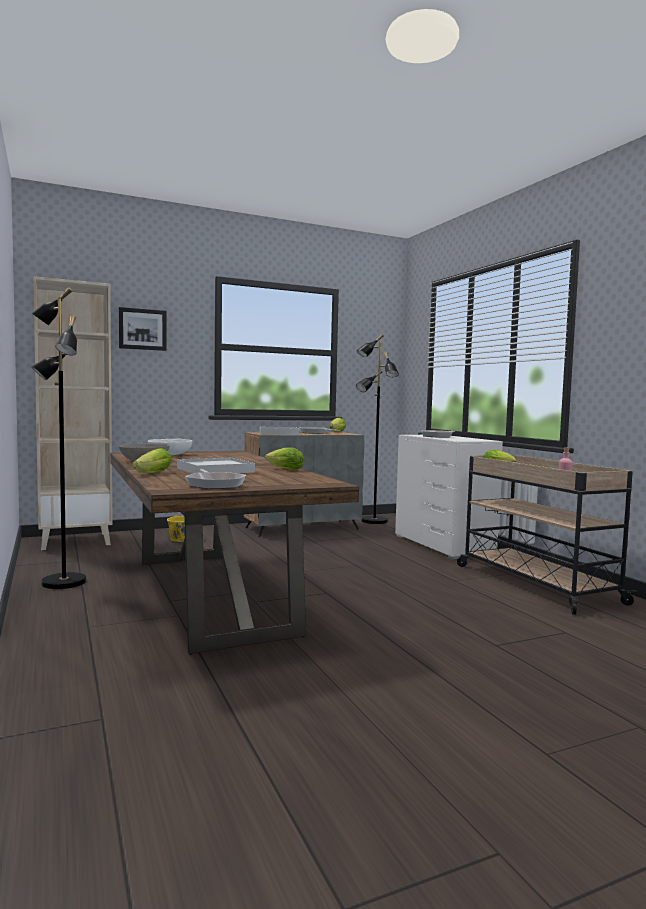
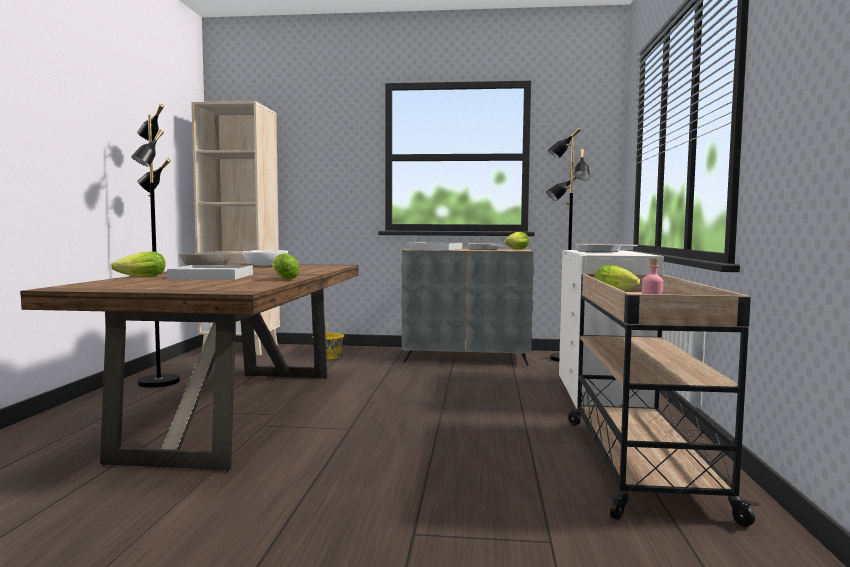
camera: 30 degrees right, 0 degrees up
(142, 329) = (313, 145): picture -> none
(215, 484) = (127, 286): frying pan -> none

